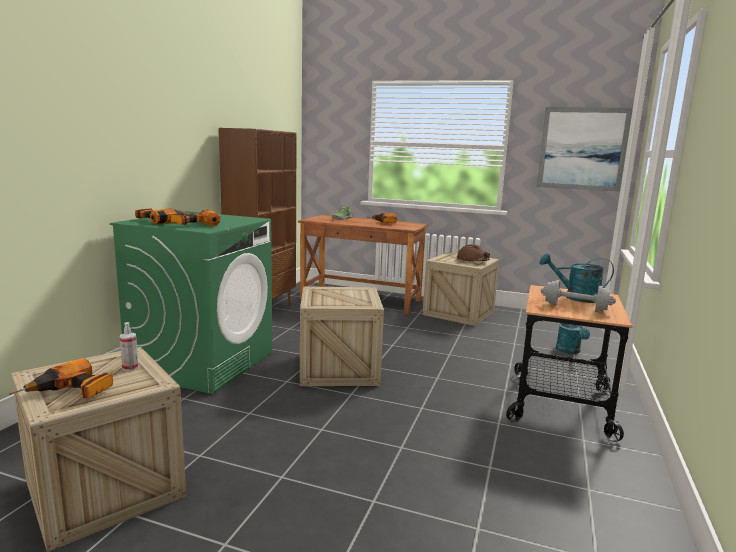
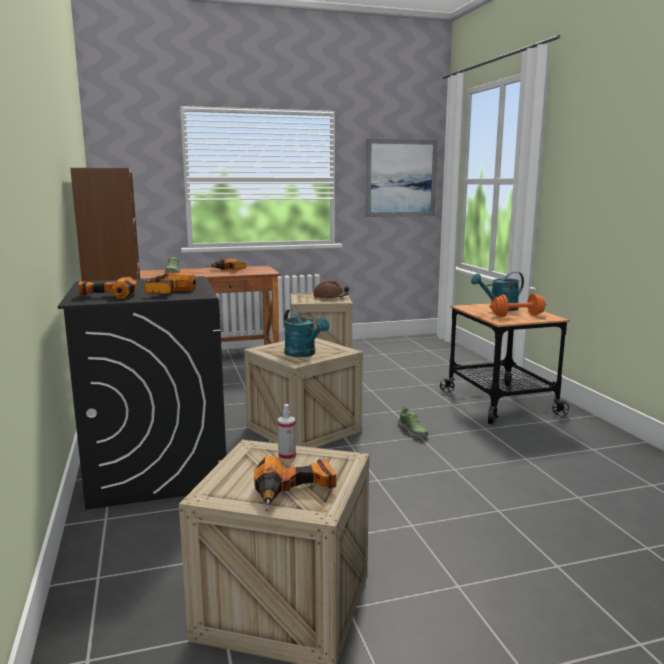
camera: 35 degrees left, 0 degrees up
(203, 363) = (157, 467): green washing machine -> black washing machine
(423, 401) = (412, 431): none -> shoe
(570, 351) = (448, 363): turquoise watering can -> turquoise watering can (303, 354)
(575, 308) = (517, 316): grey dumbbell -> orange dumbbell

